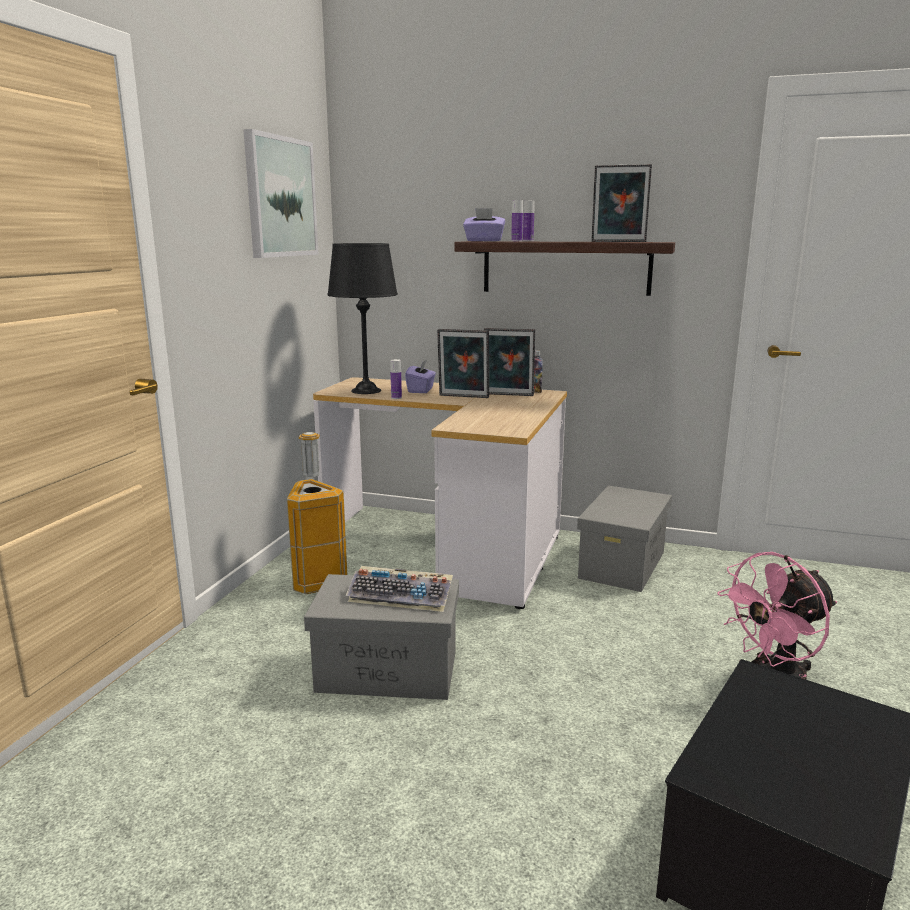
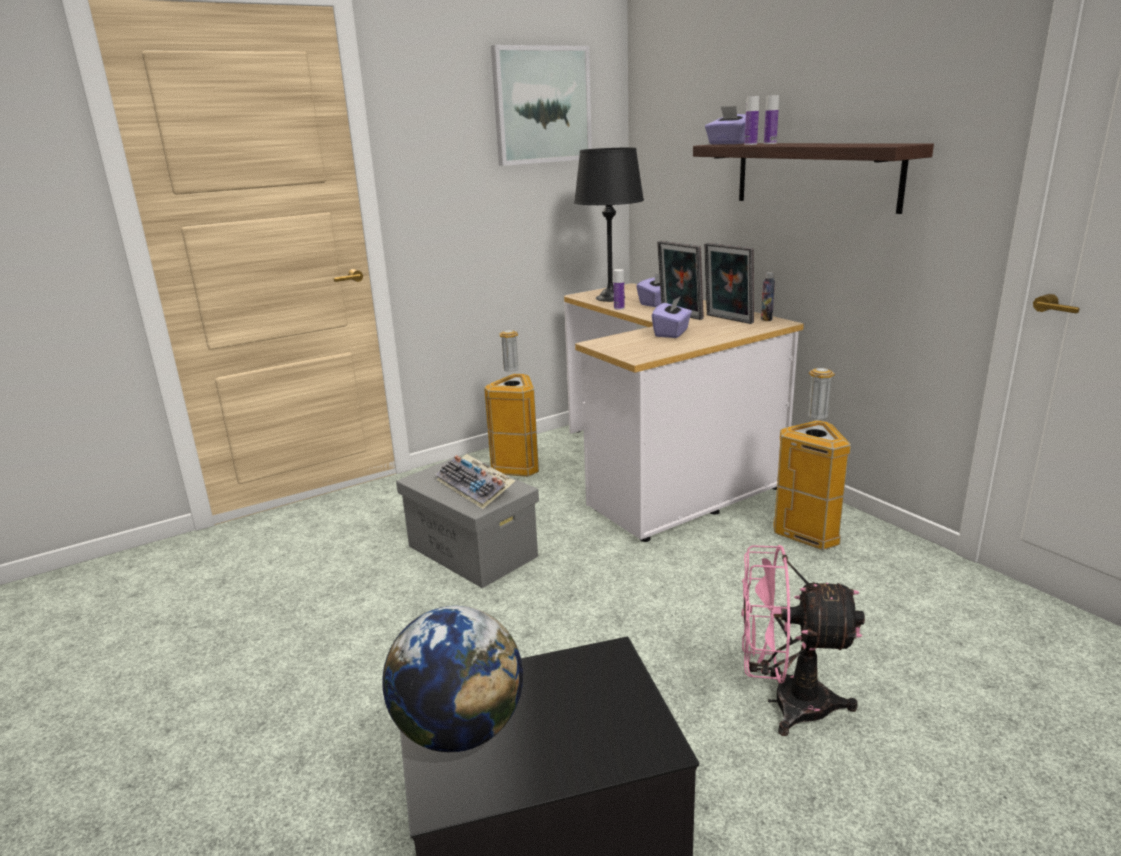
camera: 40 degrees right, 5 degrees up
(492, 410) = (672, 333): none -> purple tissue box
(618, 241) = (848, 144): picture frame -> none
(622, 565) = (808, 536): grey storage box -> trash can
(775, 783) = (460, 730): none -> globe

